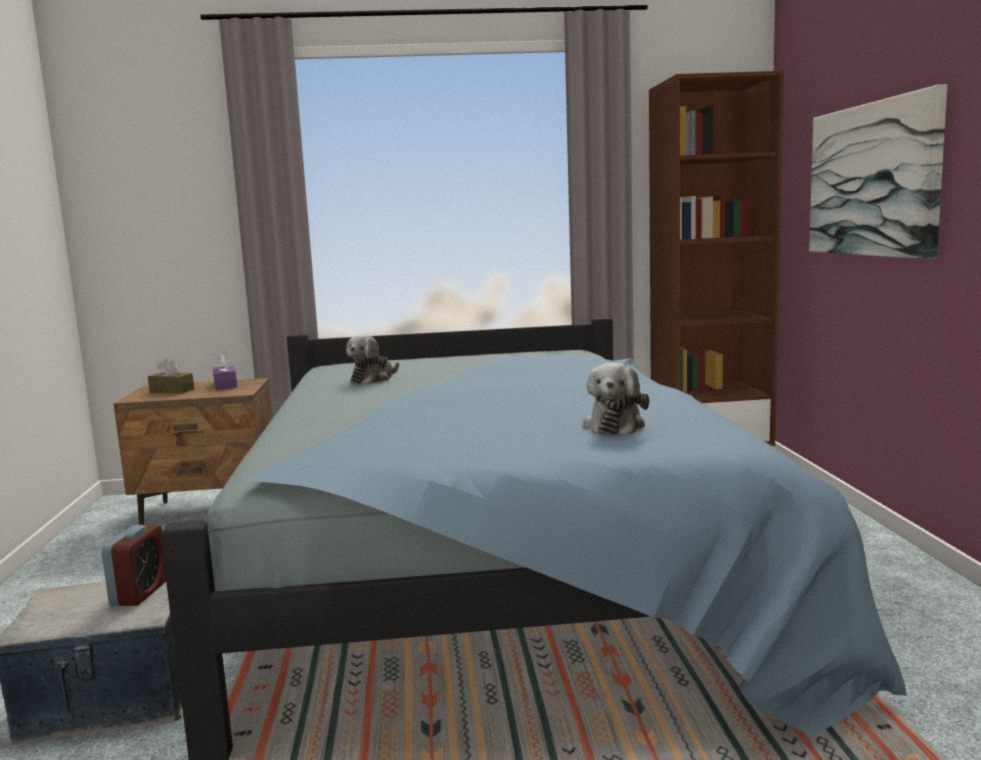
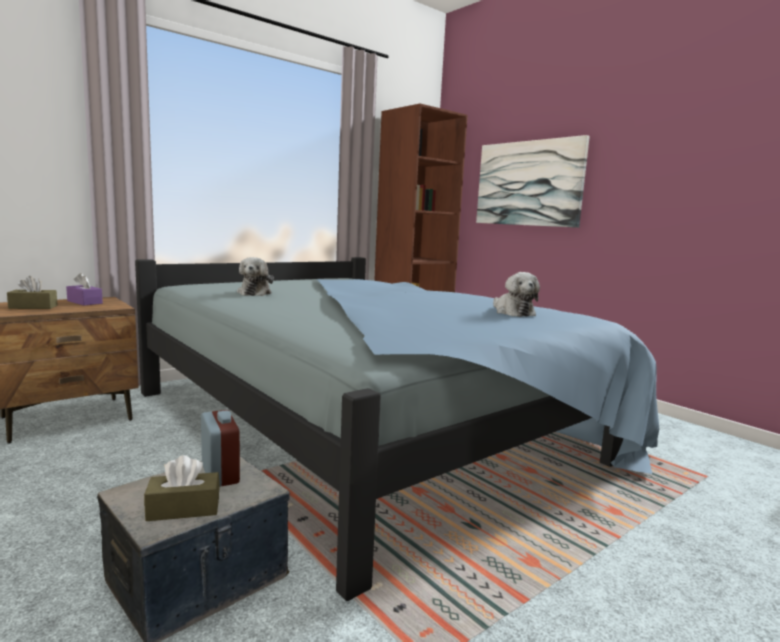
camera: 35 degrees left, 0 degrees up
(65, 620) = (183, 509): none -> brown tissue box

